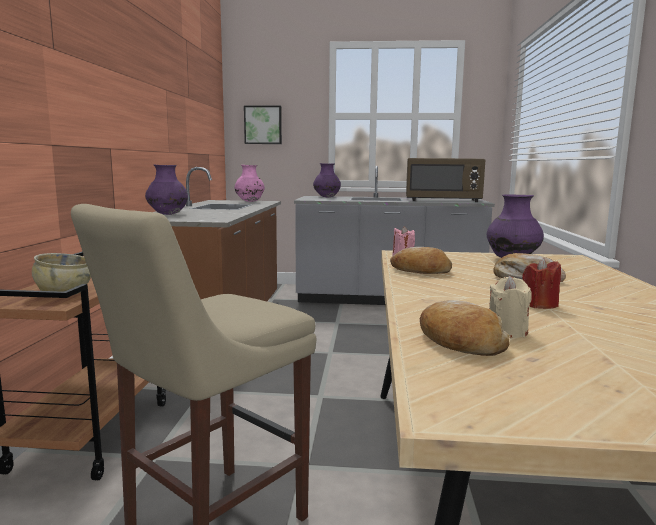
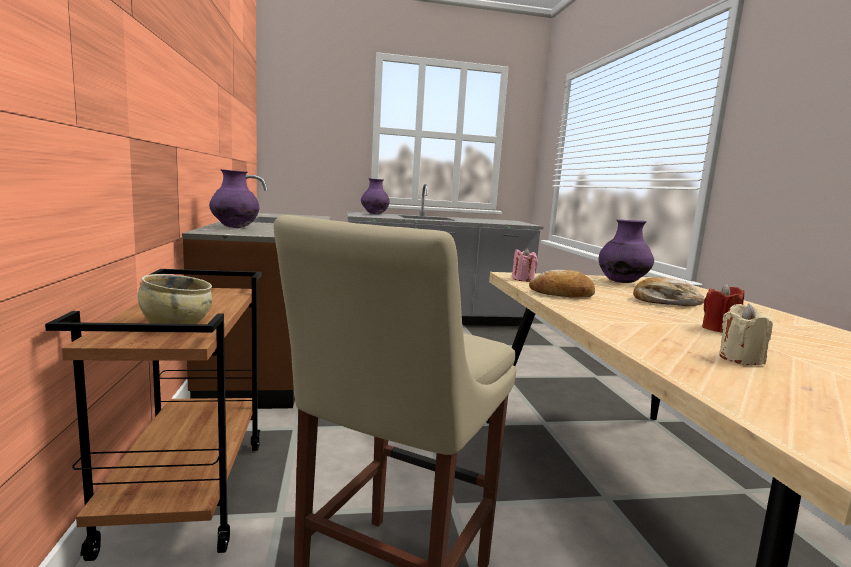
camera: 15 degrees left, 0 degrees up
(250, 201) = (298, 215): pink vase -> none
(263, 125) = (302, 133): picture -> none
(442, 200) = (492, 222): brown microwave -> none
(459, 342) = (720, 372): bread -> none

